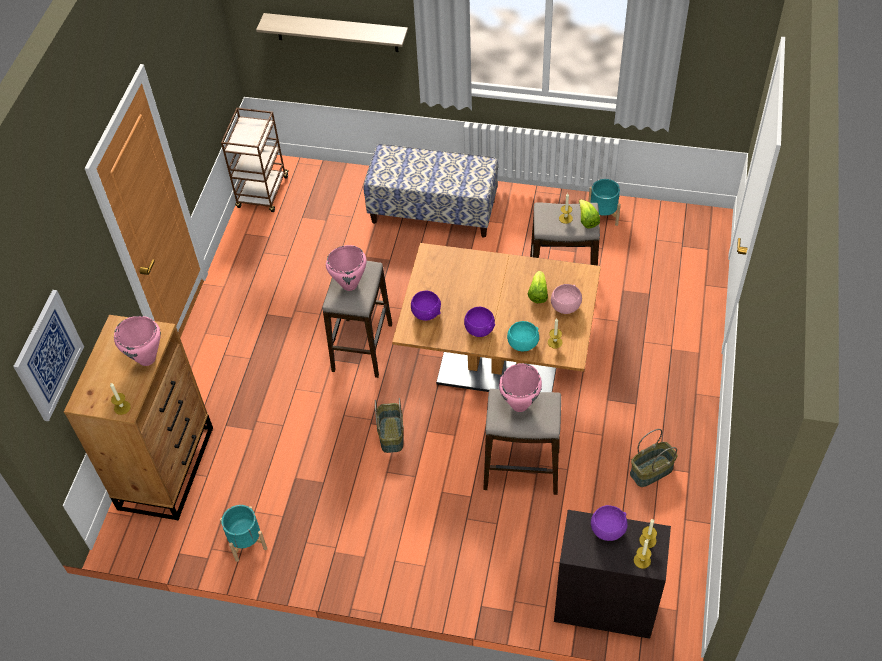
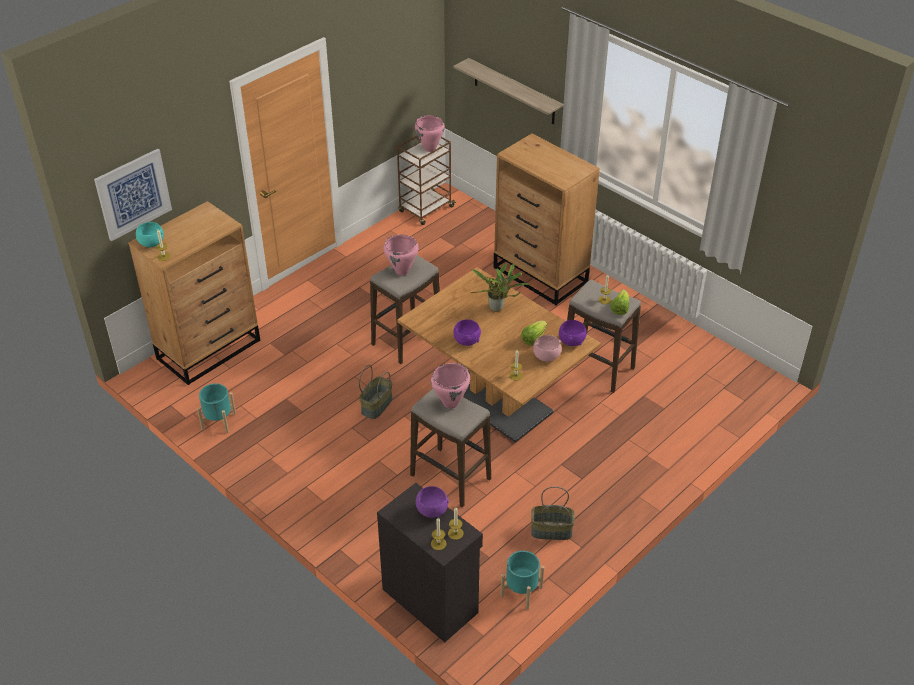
camera: 30 degrees right, 10 degrees down
(147, 359) = (205, 236): pink cooking pot -> pink cooking pot (430, 148)
(426, 313) = (438, 313): purple bowl -> purple bowl (571, 341)
(433, 211) = (541, 275): bench -> brown dresser
(479, 278) = (498, 308): none -> potted plant
(522, 344) = (489, 365): turquoise bowl -> turquoise bowl (151, 243)
(603, 216) = (674, 337): turquoise planter -> turquoise planter (521, 591)

